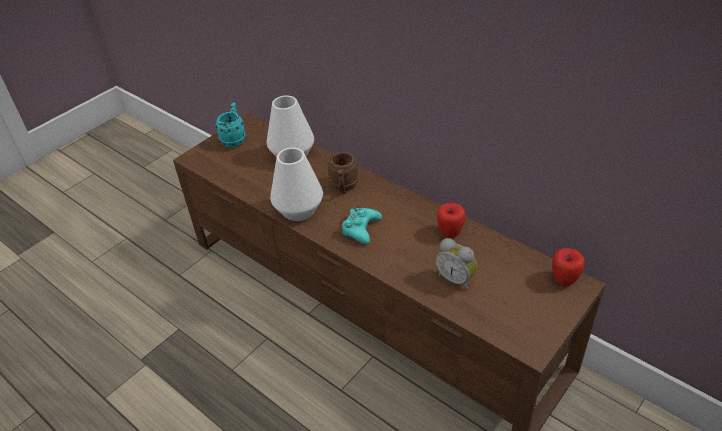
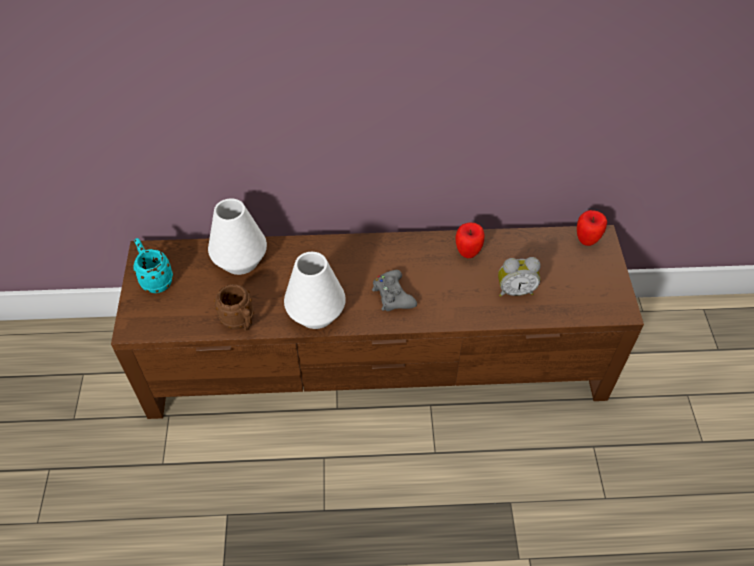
camera: 45 degrees left, 10 degrees up
(344, 188) = (331, 265): brown mug -> brown mug (240, 322)
(361, 229) = (393, 296): turquoise game controller -> grey game controller

